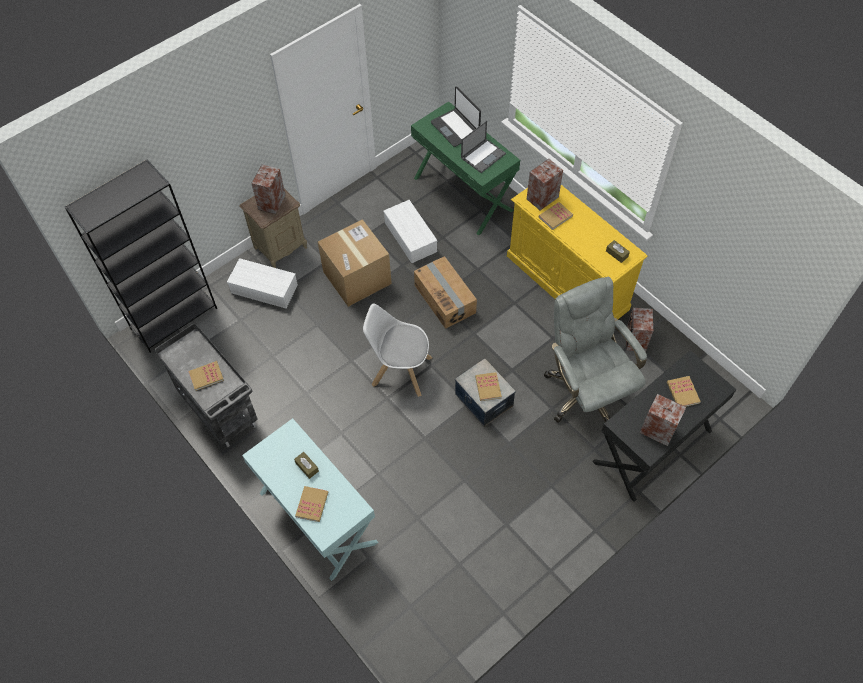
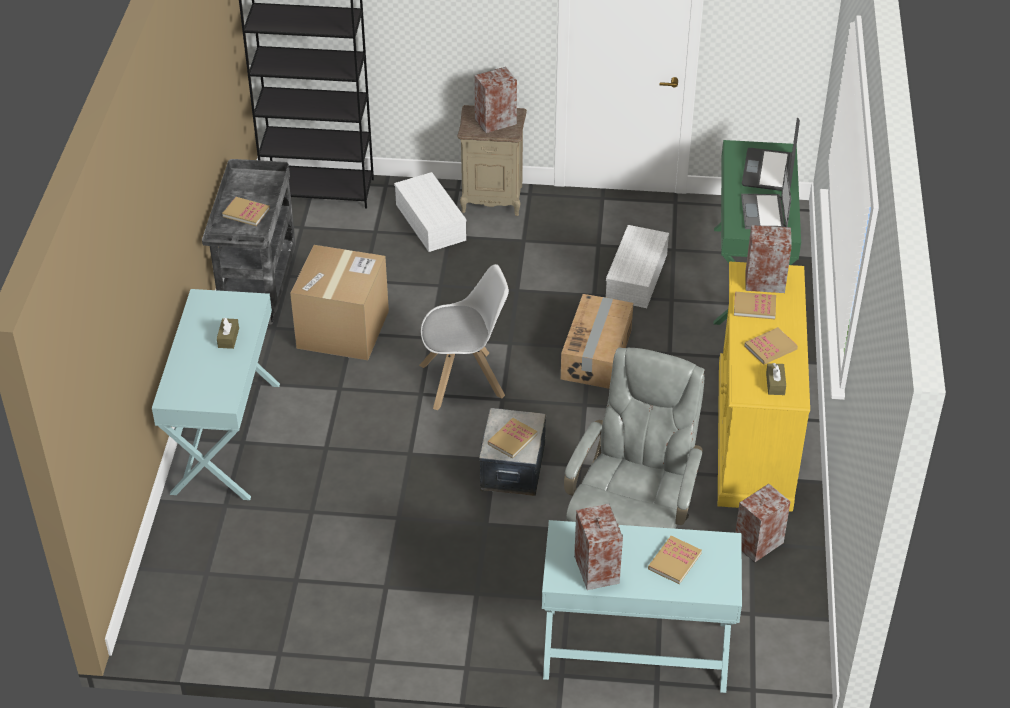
camera: 45 degrees right, 15 degrees down
(312, 504) = (193, 368): book -> book (770, 348)
(357, 277) = (532, 274): cardboard box -> cardboard box (343, 329)
(400, 370) = (464, 380): chair -> chair turned 105 degrees clockwise
(483, 155) = (764, 213): laptop -> laptop turned 90 degrees clockwise
(652, 446) = (635, 650): black desk -> turquoise desk

